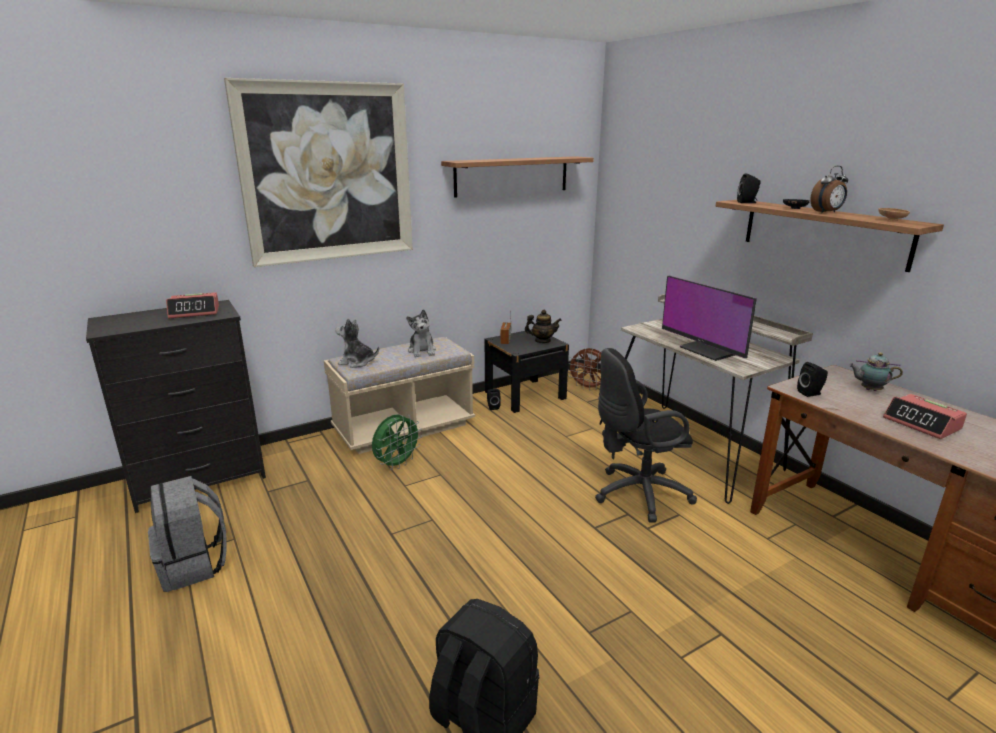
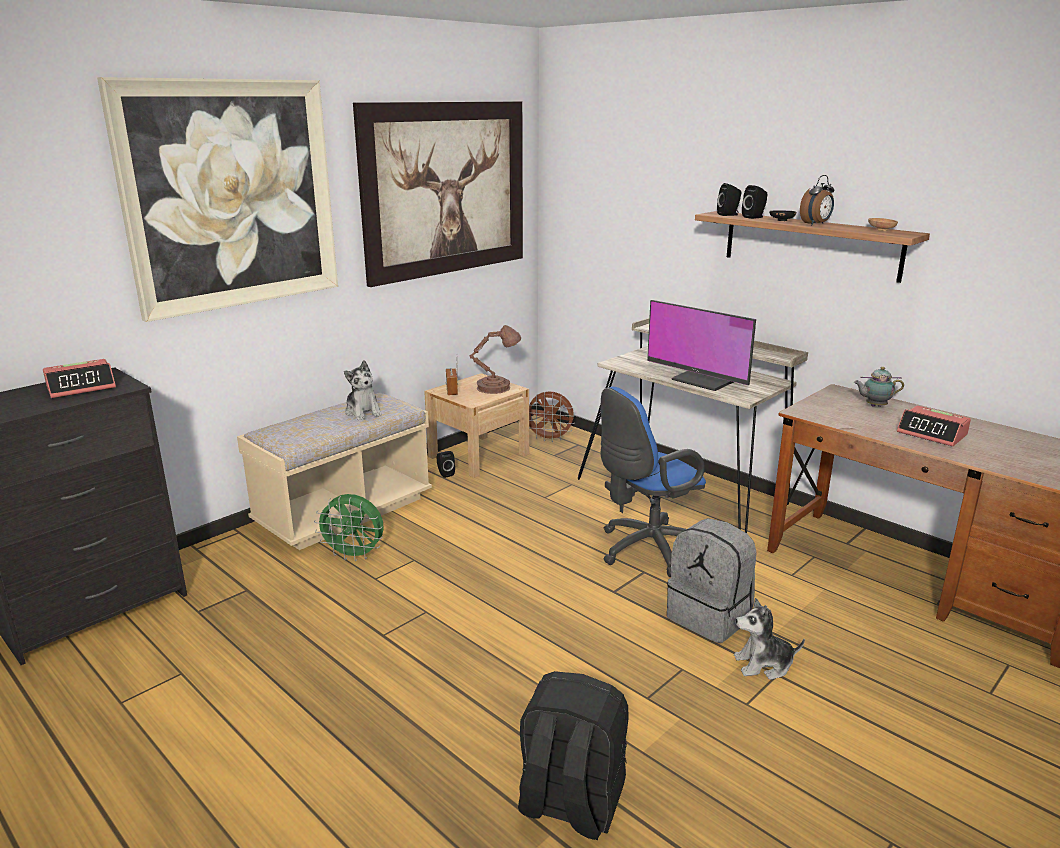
camera: 15 degrees left, 0 degrees up
(194, 565) = (142, 713): grey backpack -> grey backpack (710, 617)
(357, 362) = (287, 434): plush toy -> plush toy (763, 665)
(397, 464) = (354, 555): green fan -> green fan turned 75 degrees clockwise
(512, 176) = (446, 189): shelf -> picture
(525, 395) = (478, 455): black nightstand -> beige nightstand
(542, 341) = (496, 387): teapot -> brown table lamp
(636, 494) = (646, 550): black office chair -> blue office chair
(811, 393) = (822, 415): black speaker -> black speaker (754, 217)

